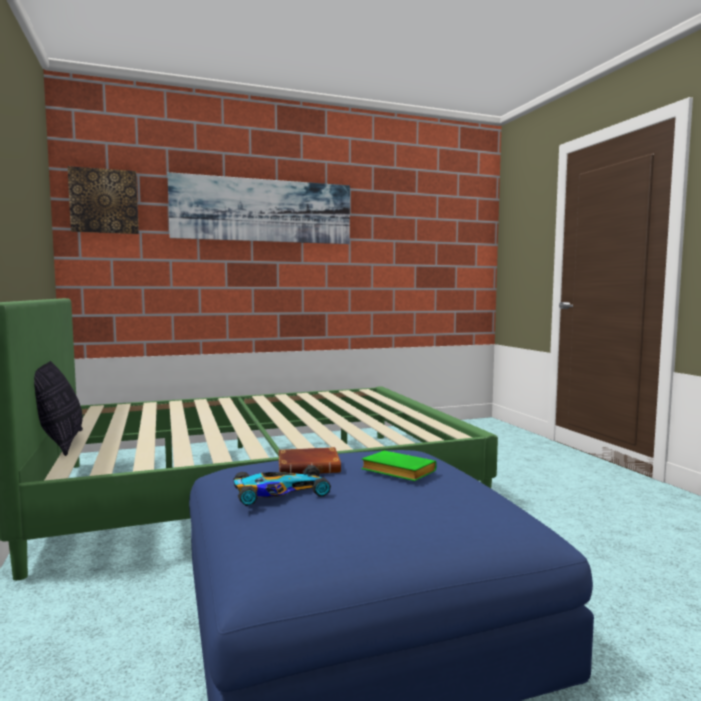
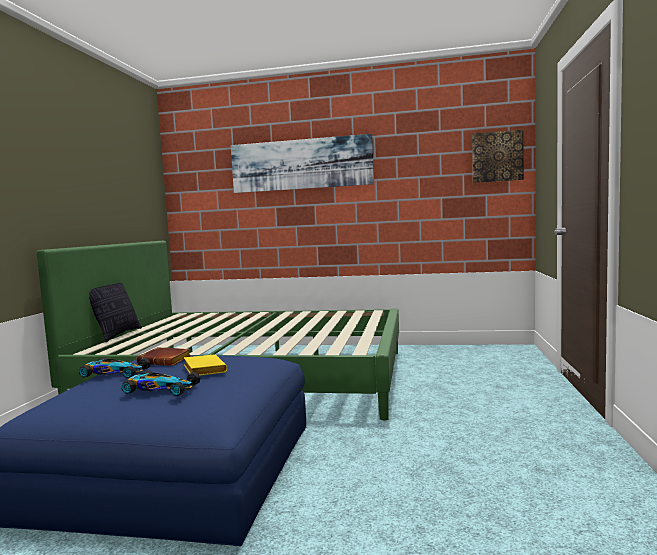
camera: 30 degrees right, 0 degrees up
(104, 201) = (193, 171): picture -> picture (497, 156)
(396, 472) = (203, 370): green book -> yellow book
(410, 503) = (160, 389): none -> toy car

